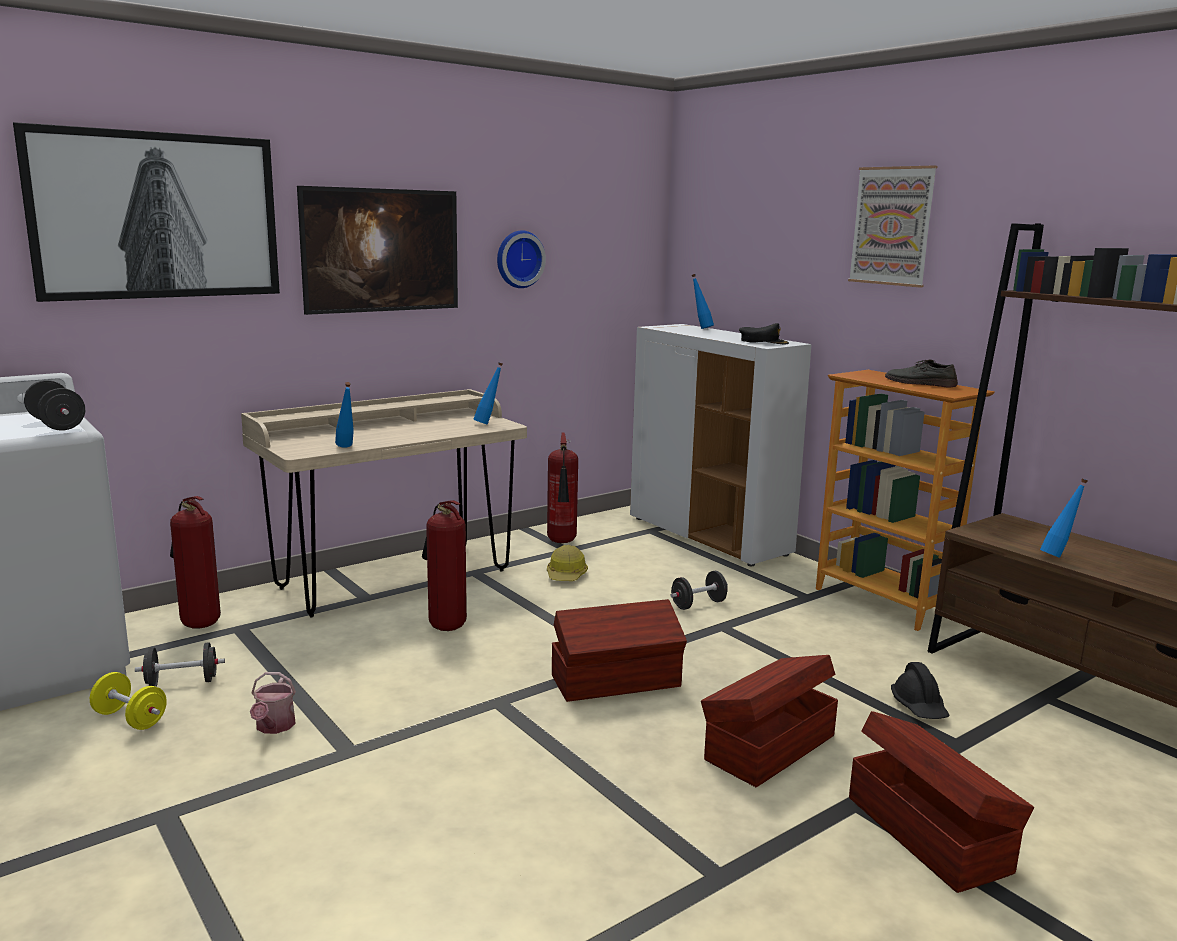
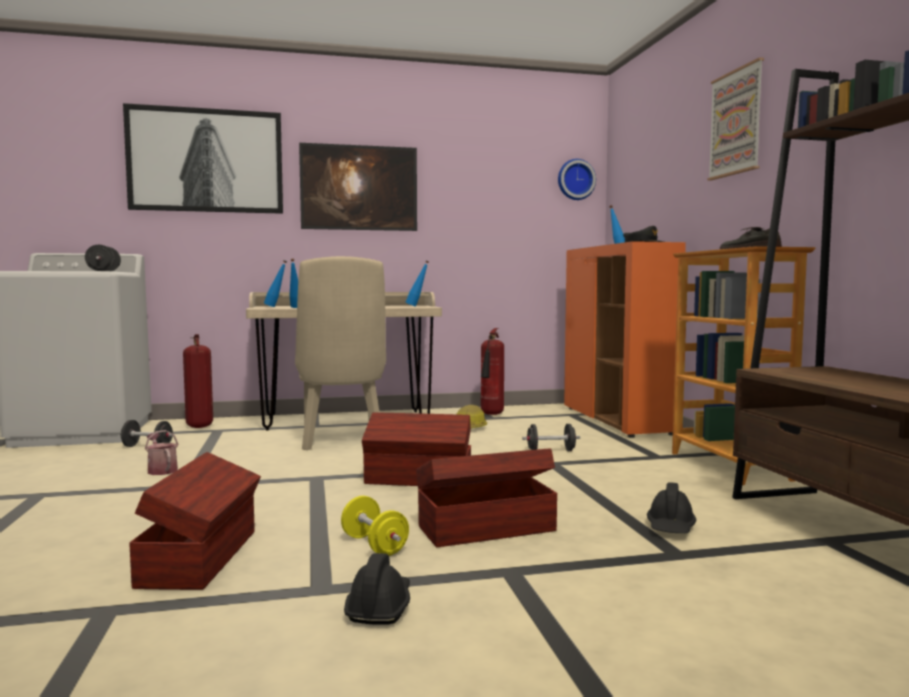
camera: 25 degrees right, 10 degrees down
(130, 719) = (95, 457): yellow dumbbell -> yellow dumbbell (374, 545)
(274, 727) = (161, 470): watering can -> watering can turned 120 degrees clockwise
(444, 626) = (342, 442): fire extinguisher -> beige chair
(518, 259) = (469, 198): wall clock -> wall clock (575, 180)
(709, 536) = (617, 420): white cabinet -> orange cabinet
(798, 883) = (379, 606): none -> black hard hat
(928, 832) = (556, 601): brown storage box -> brown storage box (202, 557)
(1058, 555) = (834, 381): blue bottle -> blue bottle (276, 307)

